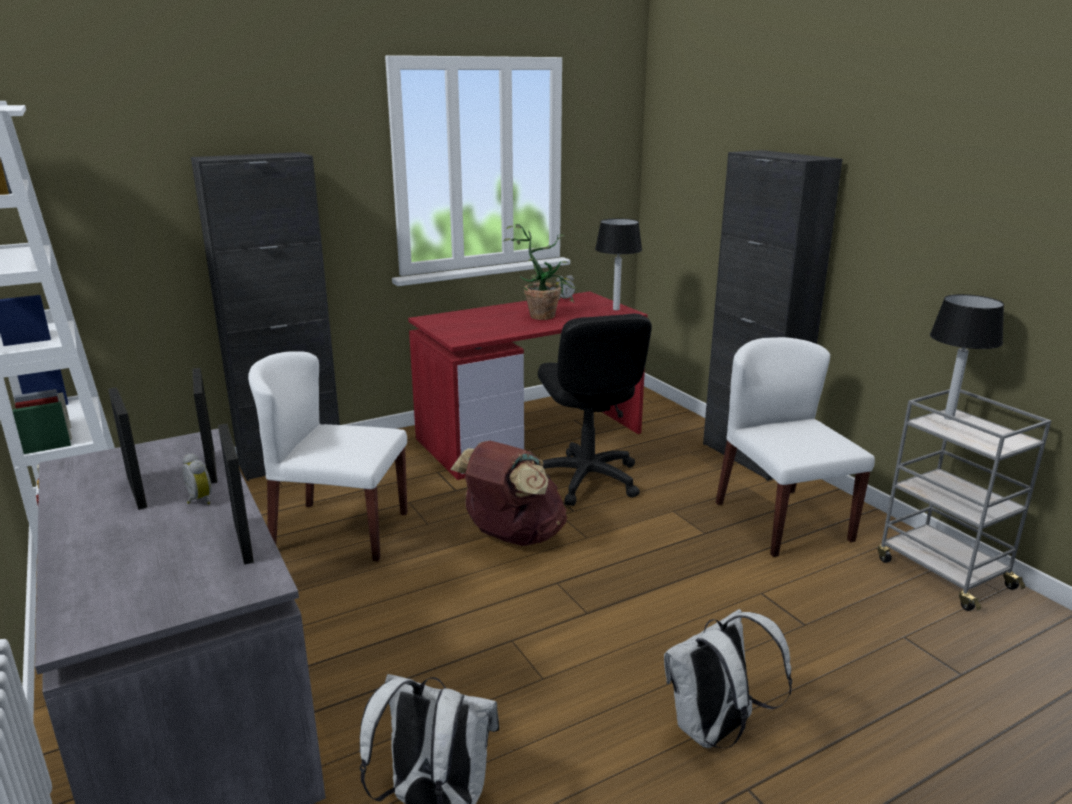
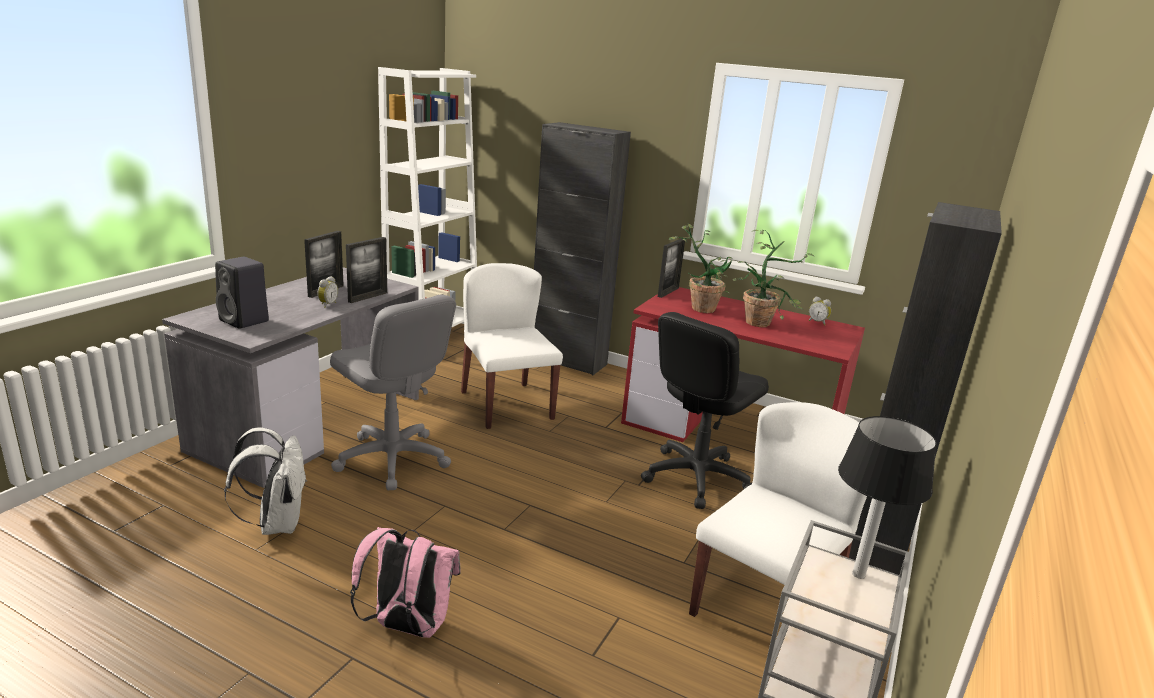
camera: 55 degrees right, 0 degrees up
(173, 578) = (245, 321): none -> black speaker
(243, 541) = (291, 324): picture frame -> picture frame (668, 292)
(372, 653) = (392, 459): none -> grey office chair
(480, 323) = (700, 306): none -> potted plant
(512, 537) = (569, 468): brown backpack -> none
(616, 309) = (835, 345): table lamp -> none
(714, 731) = (407, 627): white backpack -> pink backpack

